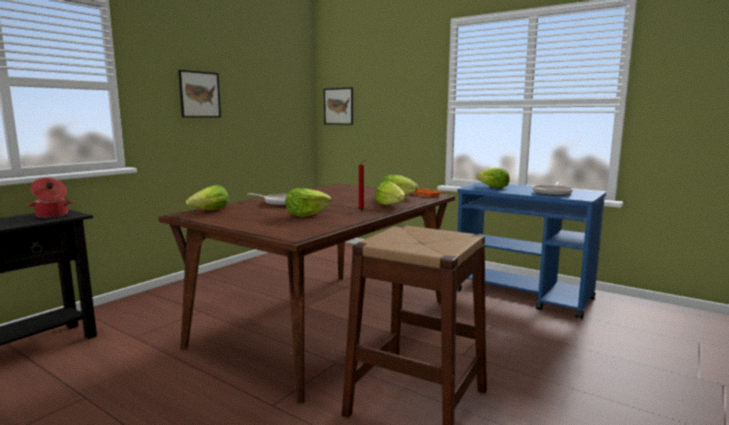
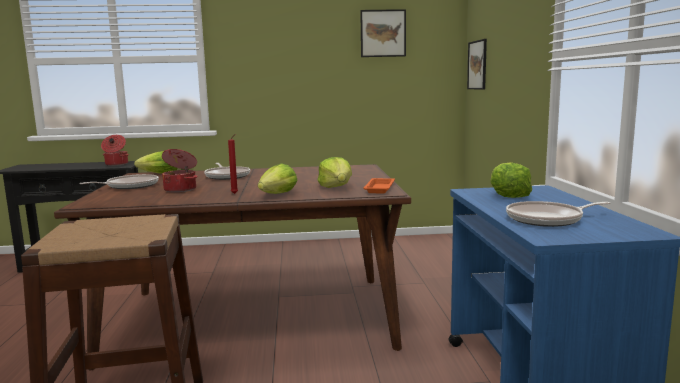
camera: 50 degrees right, 0 degrees up
(200, 94) = (290, 60): picture -> picture (383, 33)
(245, 221) = (130, 186): none -> frying pan
(306, 215) = (181, 189): lettuce -> cooking pot

